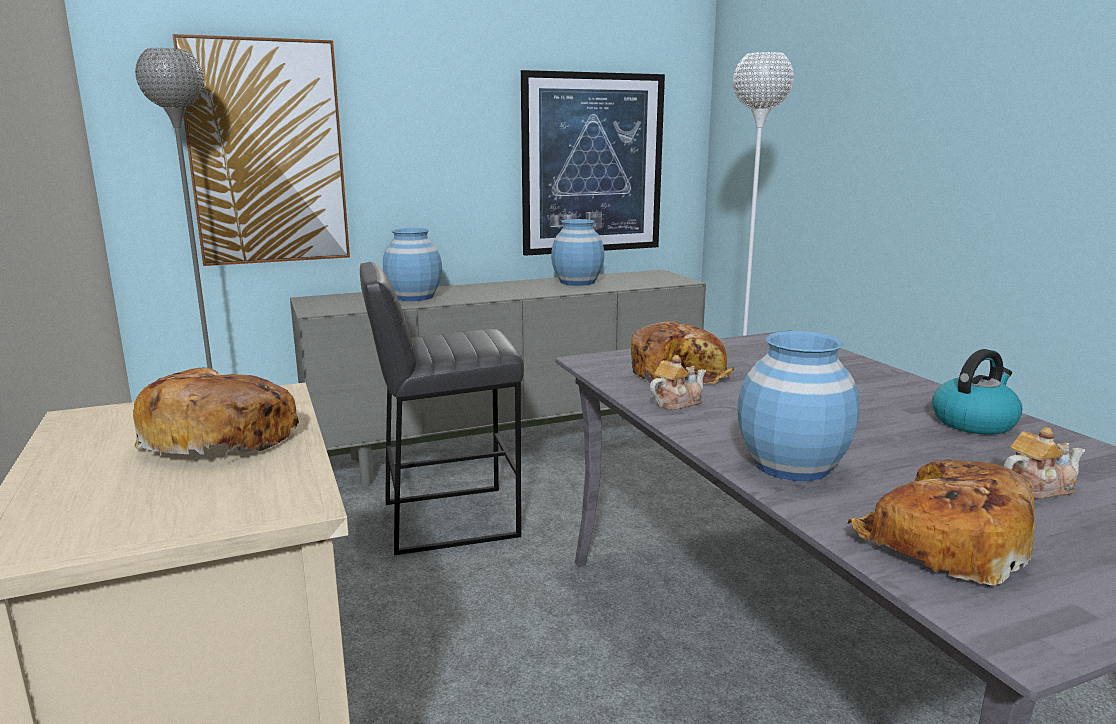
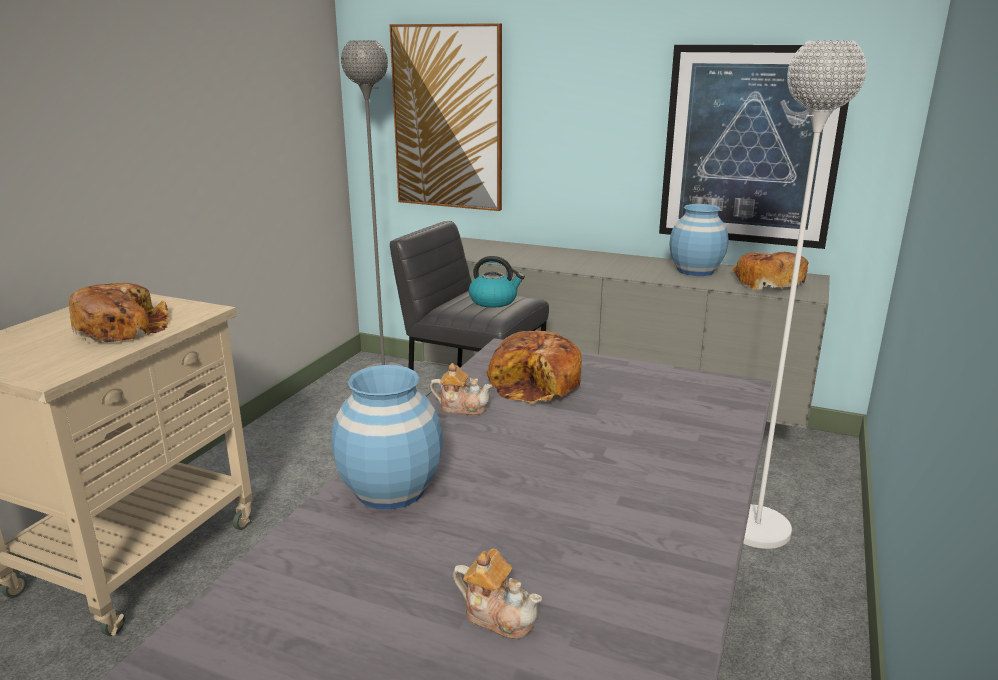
camera: 45 degrees right, 5 degrees up
(413, 297) = (528, 255): blue vase -> none
(940, 542) = (306, 593): bread -> bread (767, 282)
(973, 422) = (646, 541): kettle -> kettle (494, 301)

